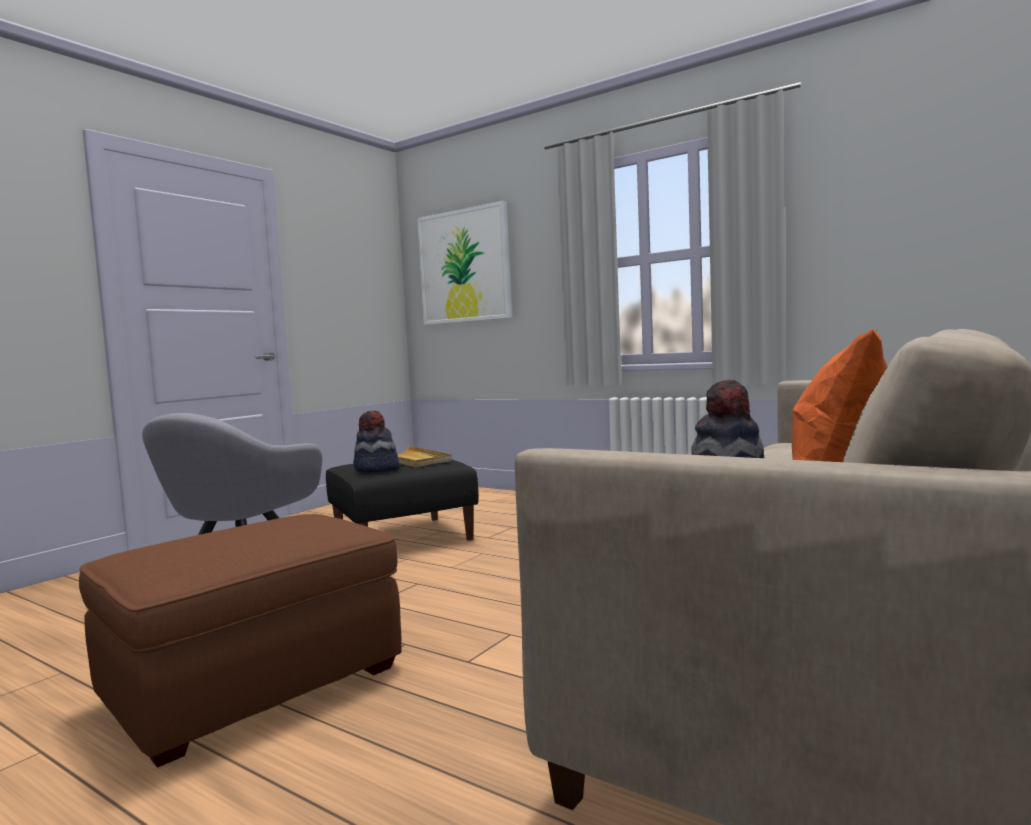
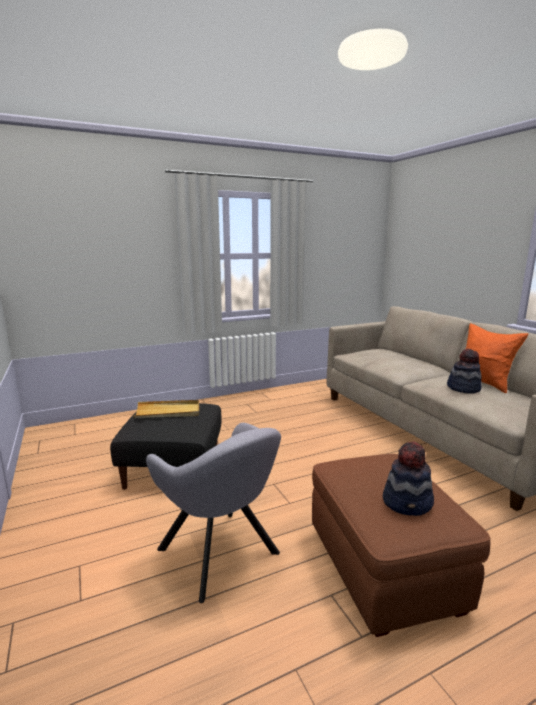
camera: 60 degrees left, 10 degrees up
(376, 469) = (181, 426): hat -> hat (408, 502)
(464, 266) = (77, 246): picture -> none

